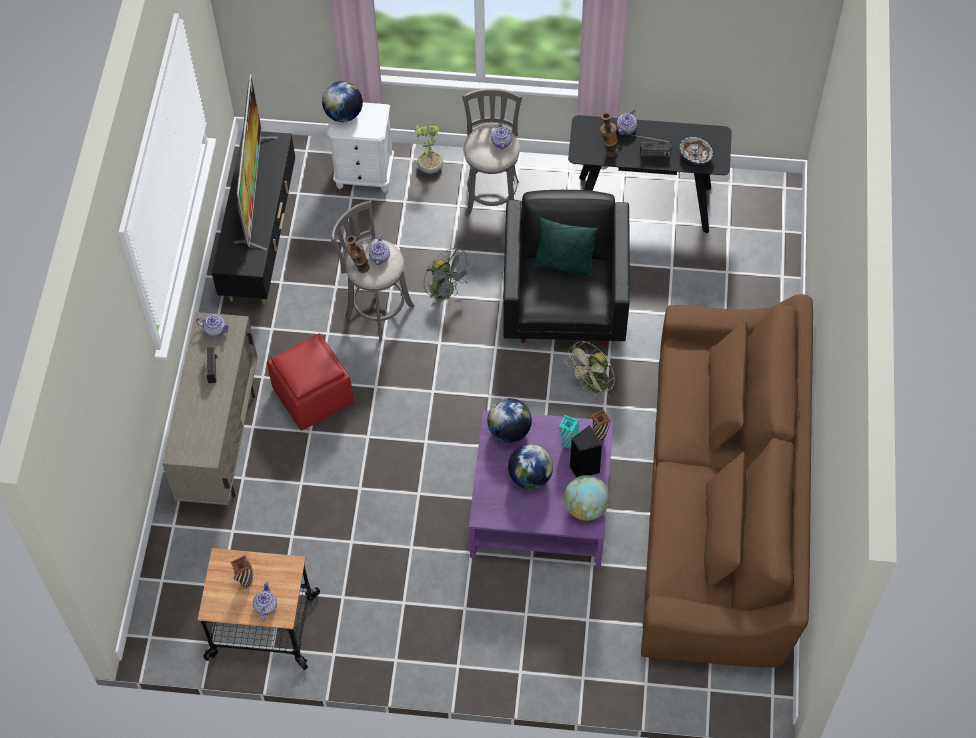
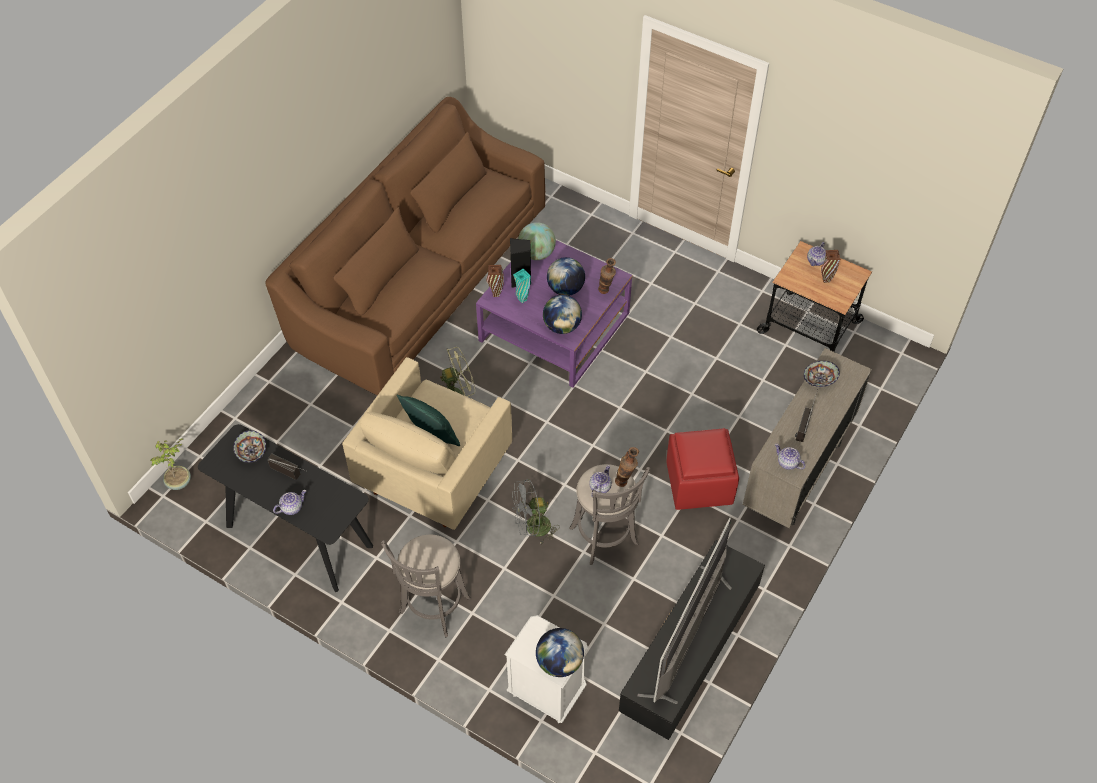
camera: 155 degrees left, 5 degrees down
(211, 428) = (820, 380): none -> bowl
(429, 167) = (476, 670): potted plant -> potted plant (179, 482)
(446, 292) = (532, 528): grey fan -> grey fan turned 90 degrees counterclockwise
(501, 142) = (417, 556): teapot -> none
(565, 304) = (434, 472): black armchair -> beige armchair
(608, 151) = (326, 491): vase -> vase (606, 292)

